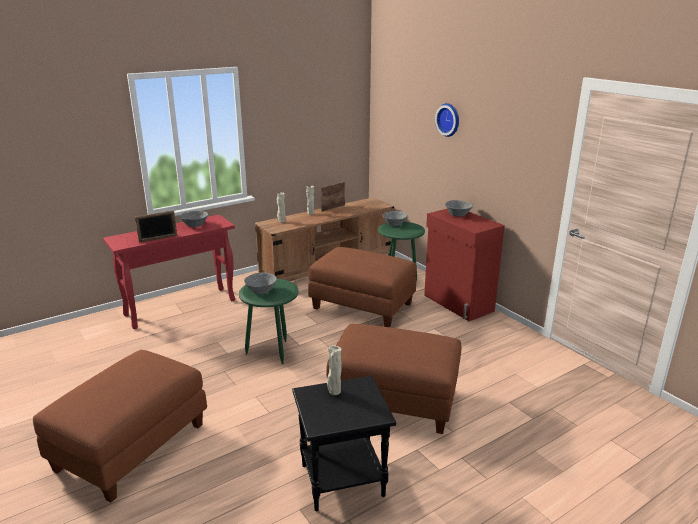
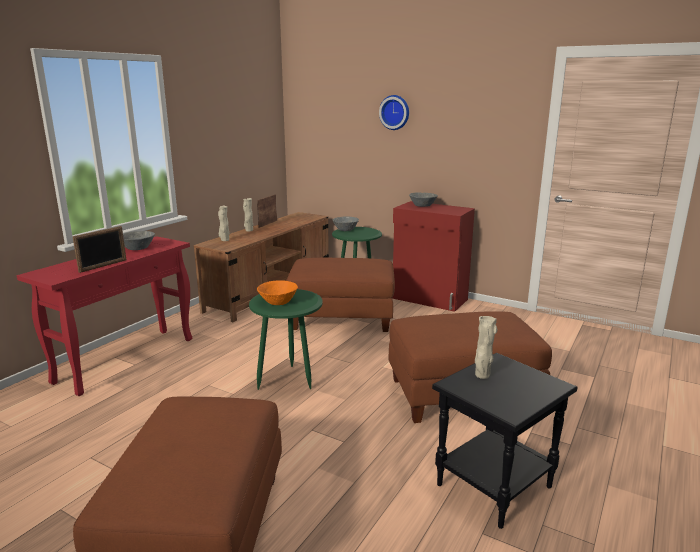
camera: 25 degrees left, 5 degrees down
(261, 290) = (278, 301): grey bowl -> orange bowl

